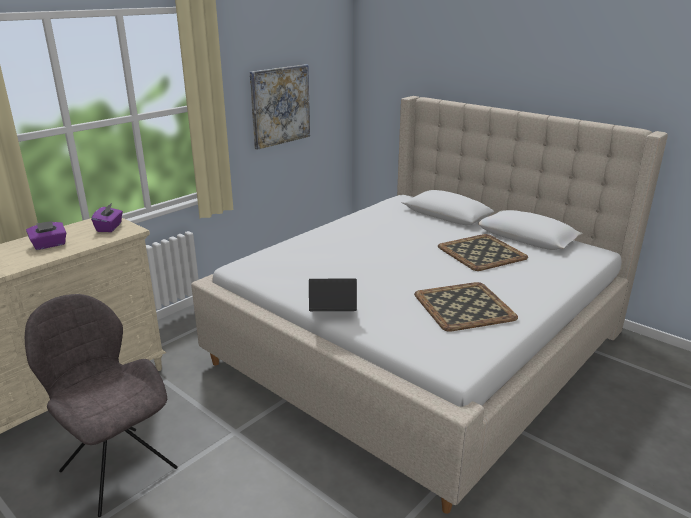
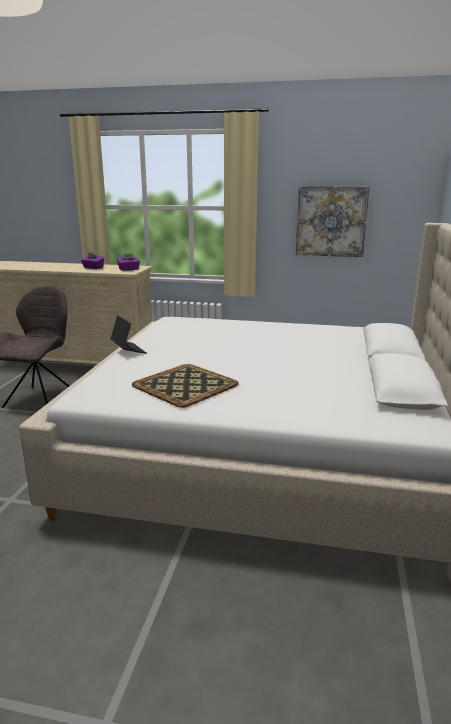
camera: 60 degrees right, 5 degrees down
(482, 253) = (315, 376): tray -> none

